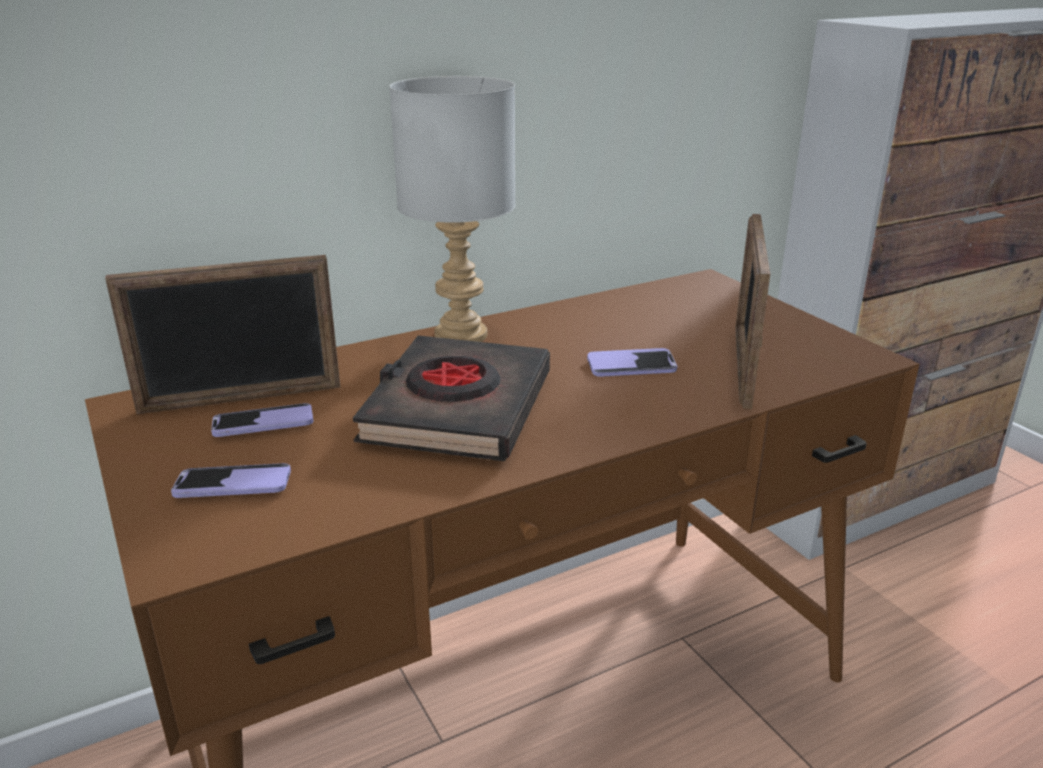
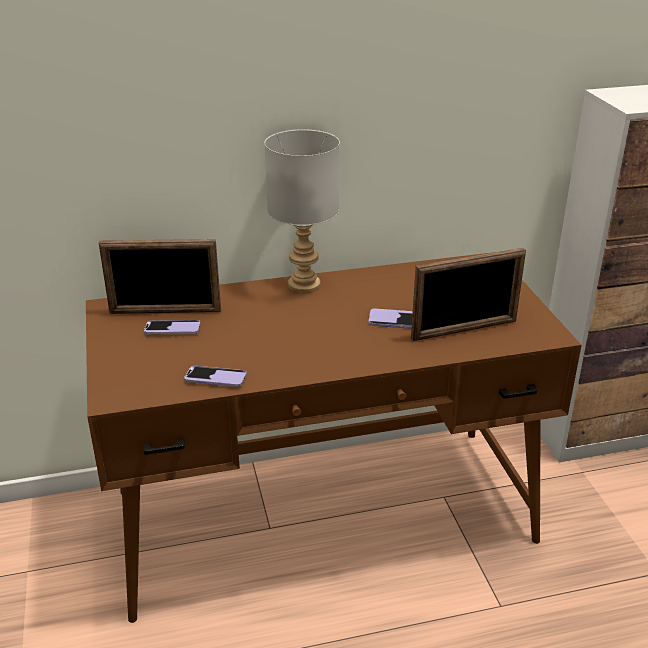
camera: 15 degrees right, 5 degrees up
(233, 484) = (147, 362): phone -> phone (215, 378)
(457, 408) = (279, 335): black book -> none
(743, 365) = (464, 330): picture frame -> picture frame turned 135 degrees counterclockwise

